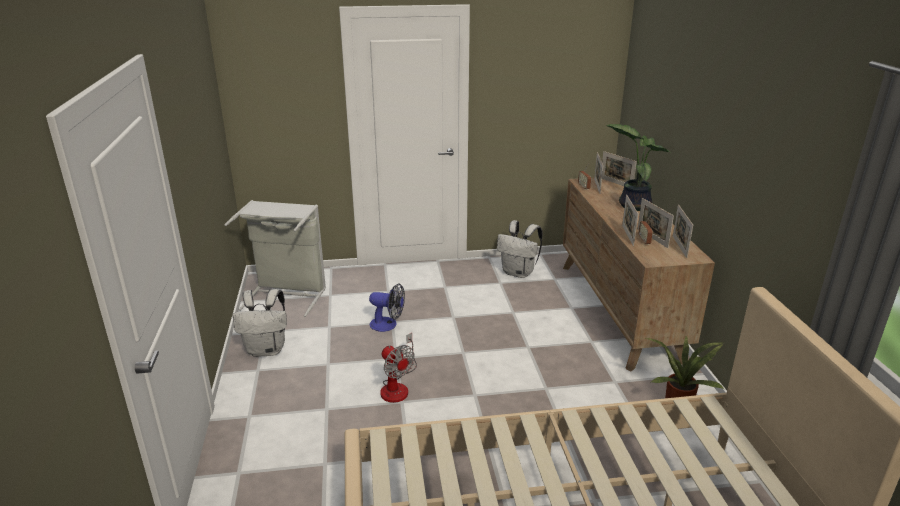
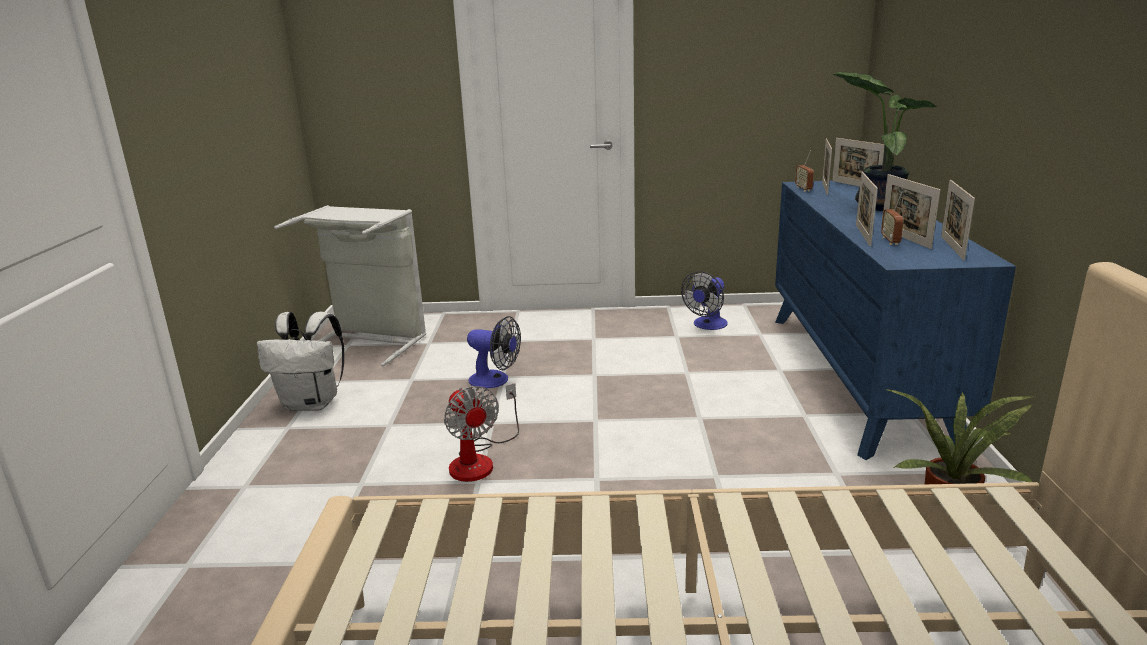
camera: 10 degrees right, 5 degrees down
(519, 273) = (707, 325): white backpack -> fan
(619, 310) = (856, 376): brown dresser -> blue dresser

